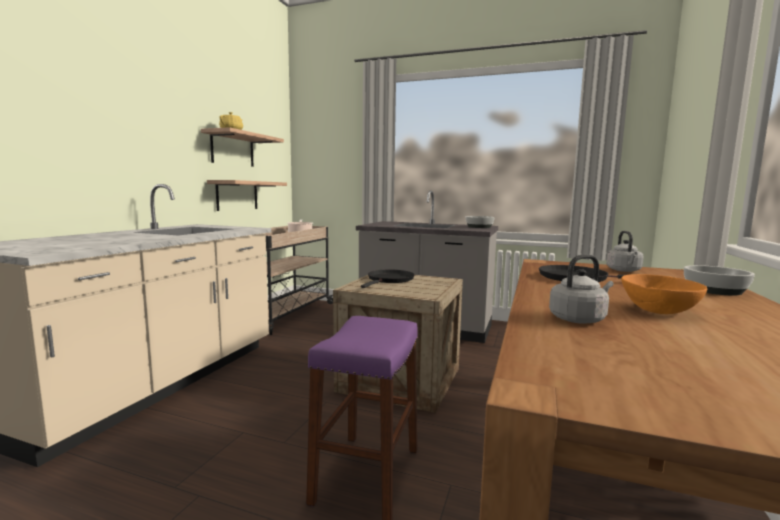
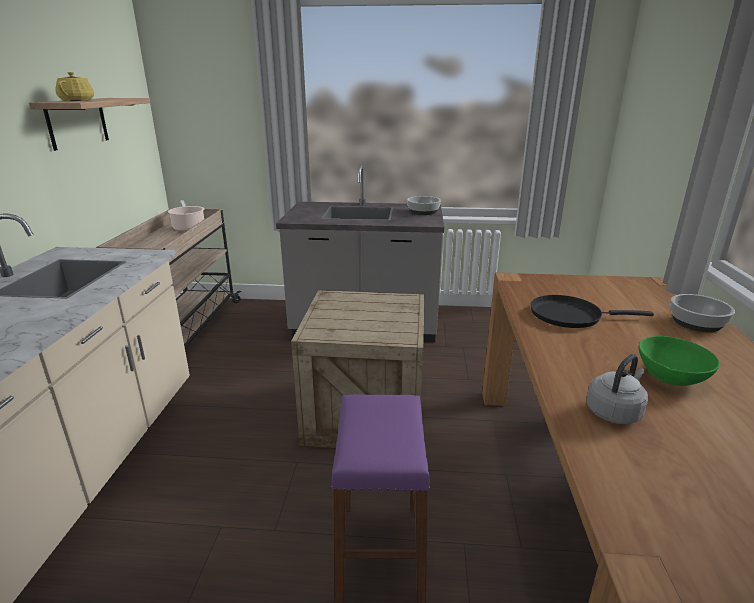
camera: 15 degrees left, 15 degrees up
(237, 195) = (96, 188): shelf -> none
(389, 280) = (345, 309): black frying pan -> none
(624, 270) = (603, 289): grey kettle -> none
(659, 310) = (671, 378): orange bowl -> green bowl

